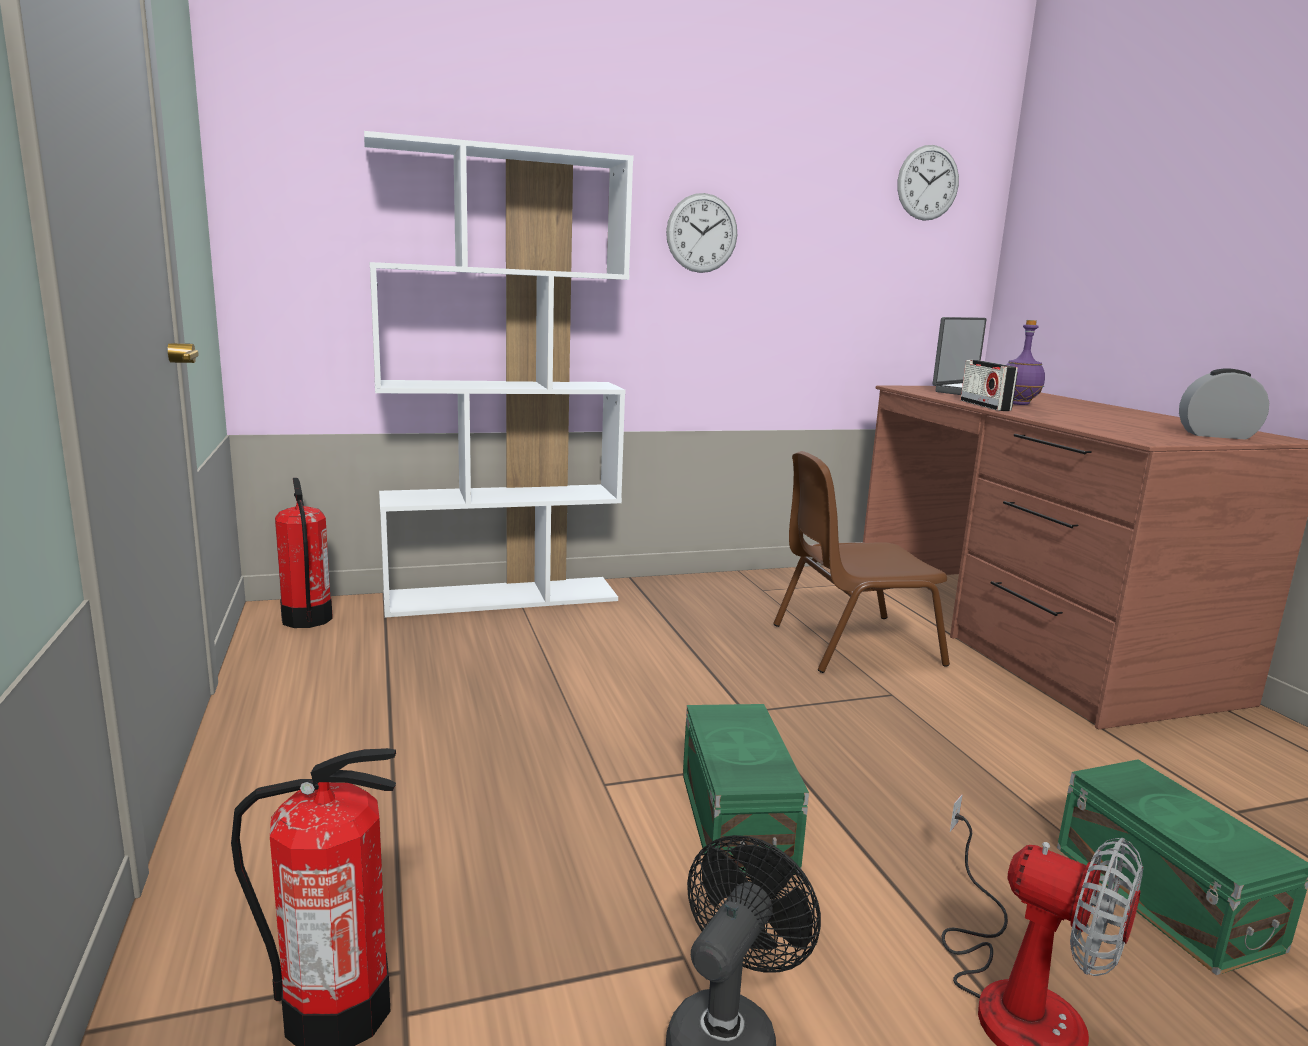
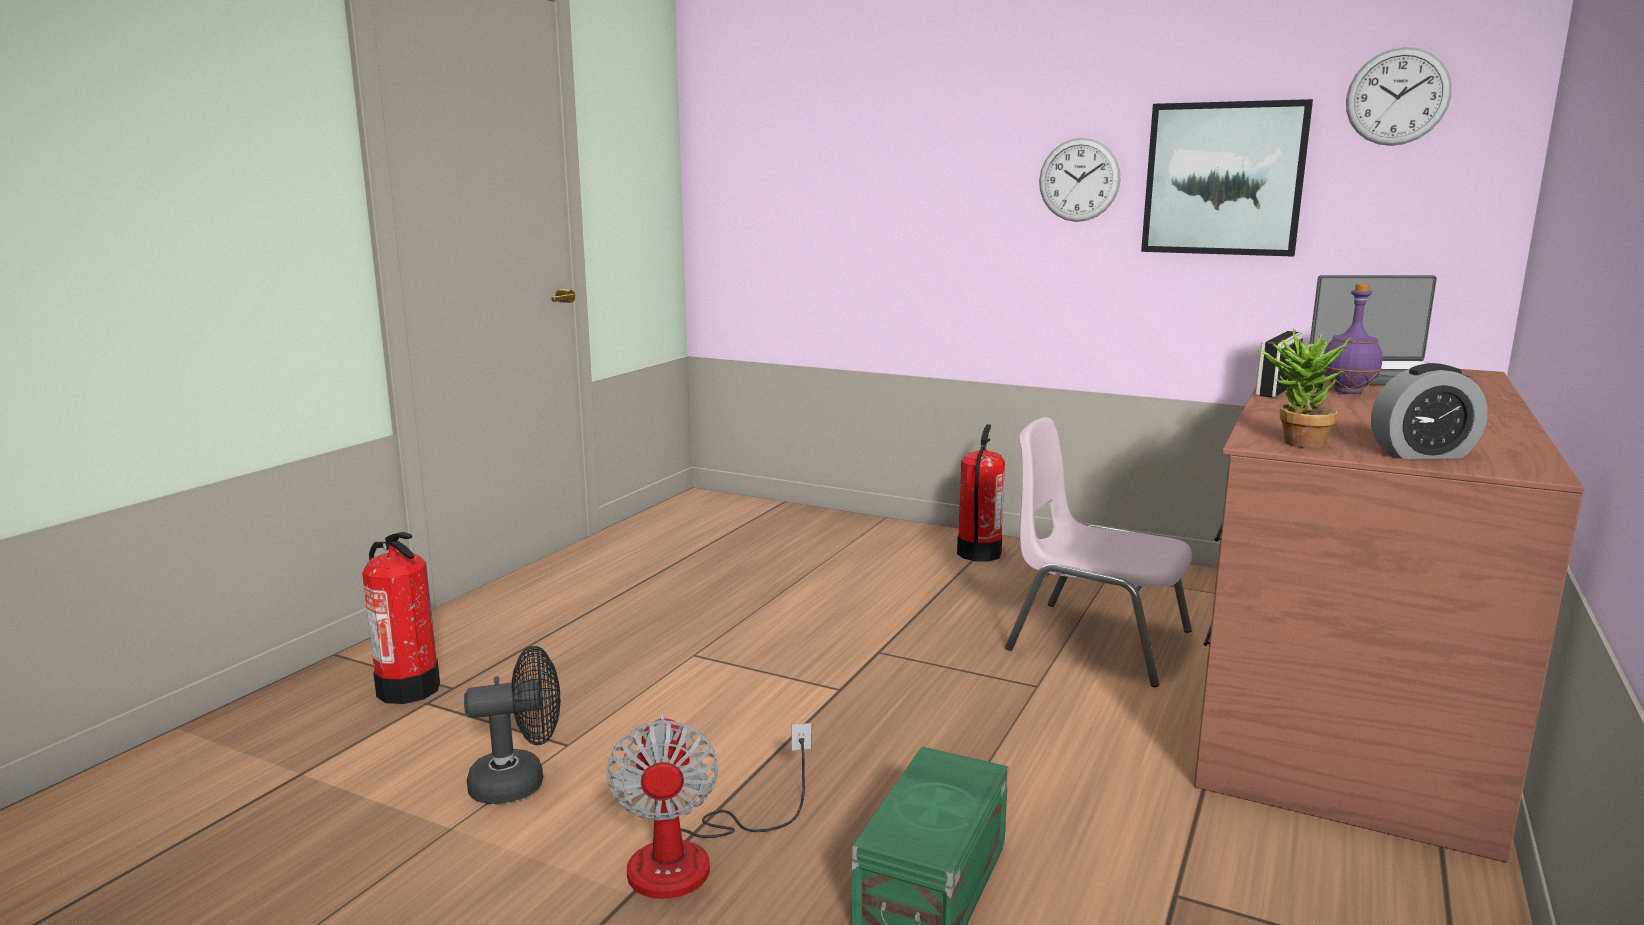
camera: 45 degrees right, 0 degrees up
(306, 619) = (707, 507): fire extinguisher -> fire extinguisher (978, 554)
(502, 597) = (861, 524): white bookcase -> none
(734, 821) = (726, 704): green storage box -> none
(816, 239) = (1223, 179): none -> picture
(852, 644) = (1096, 640): brown chair -> pink chair
(1156, 437) = (1295, 443): none -> potted plant
(1217, 435) = (1422, 454): alarm clock -> alarm clock turned 120 degrees clockwise

